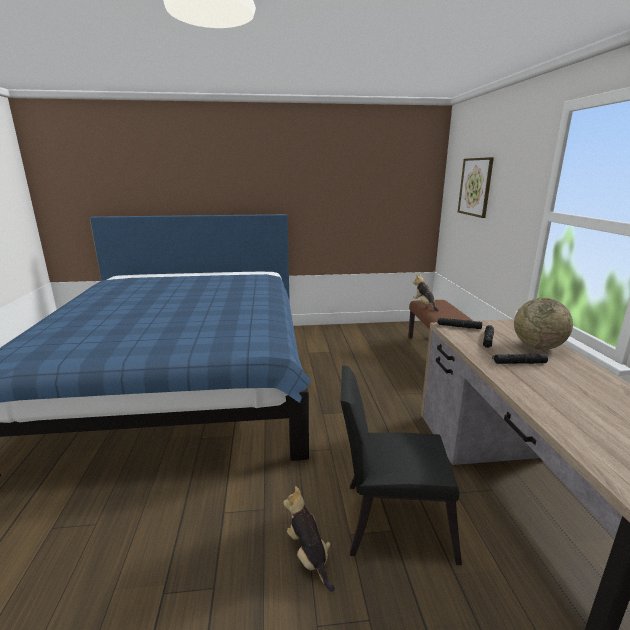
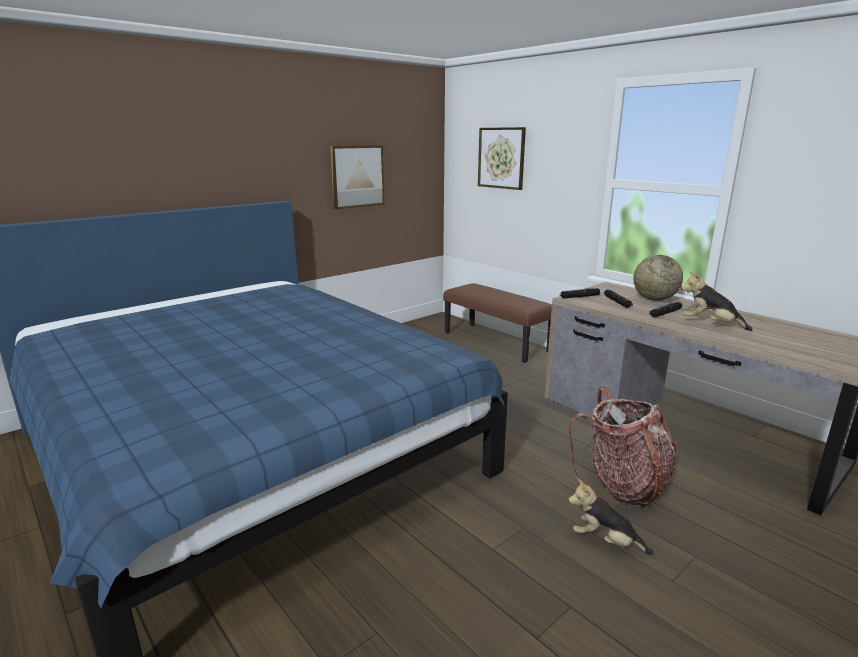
camera: 35 degrees left, 0 degrees up
(351, 198) = (357, 176): none -> picture
(390, 519) = (623, 485): black chair -> backpack
(424, 305) = (467, 291): plush toy -> plush toy (710, 324)

